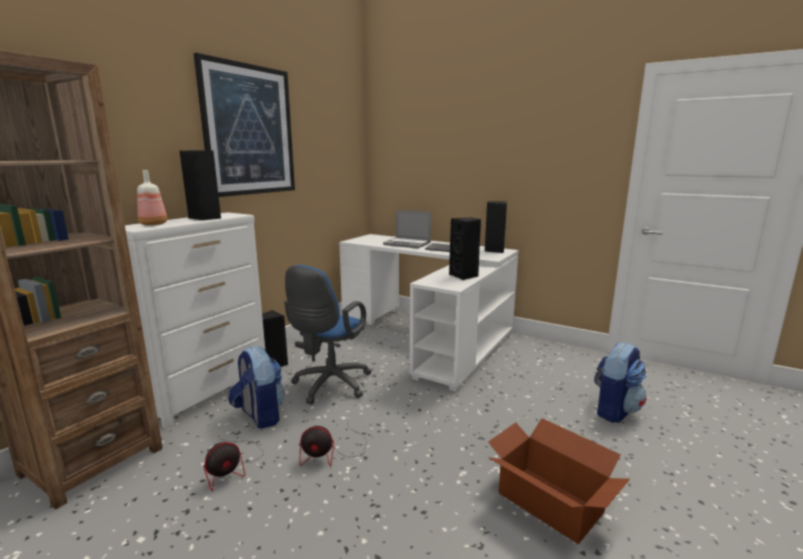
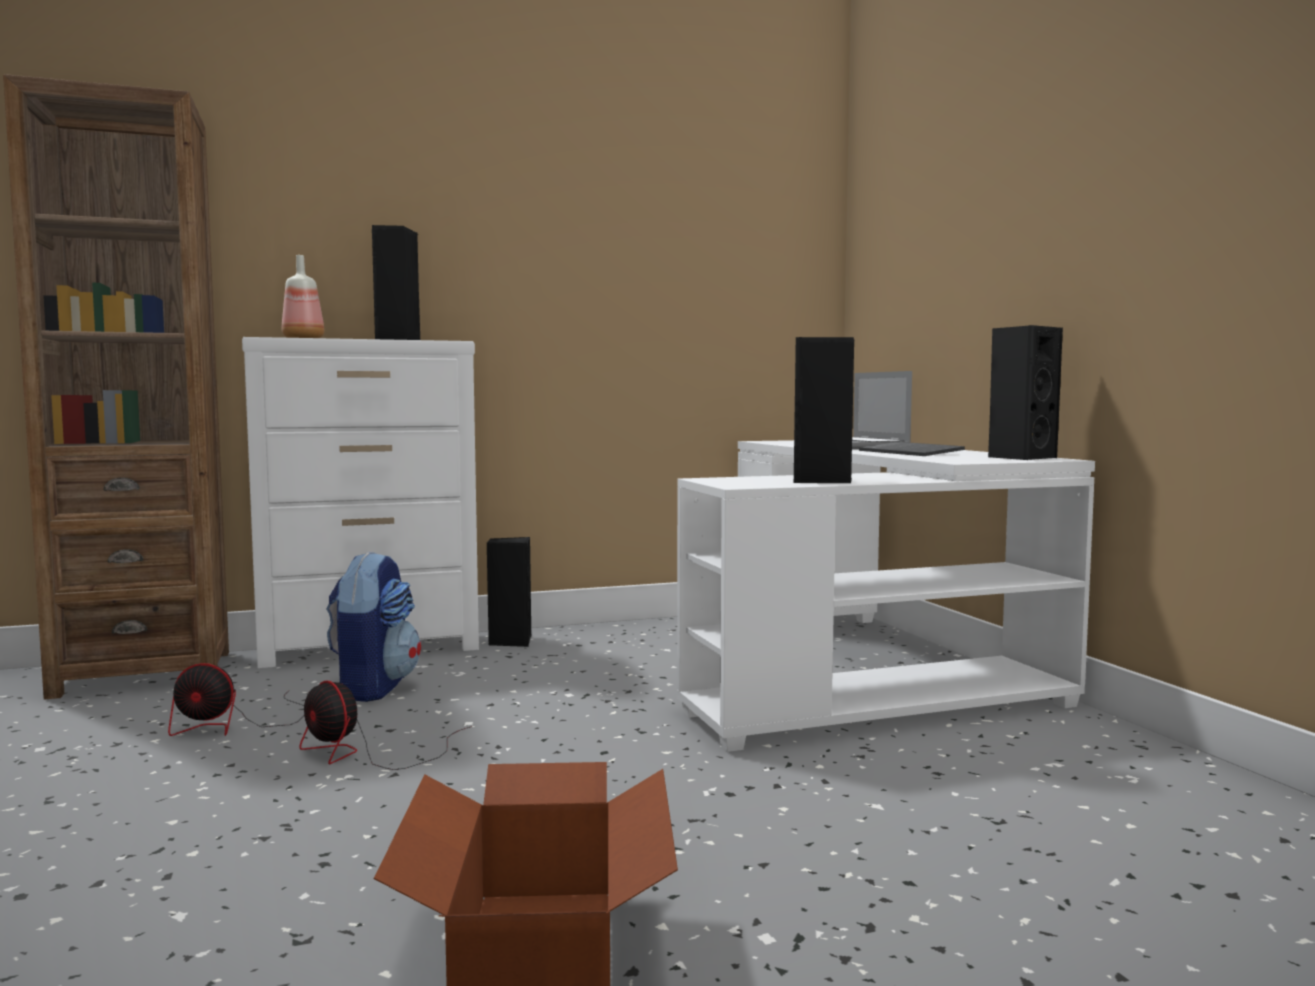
camera: 40 degrees right, 10 degrees down
(249, 130) = (529, 208): picture -> none
(329, 386) = (530, 684): blue office chair -> none
(614, 410) = (1075, 906): backpack -> none

